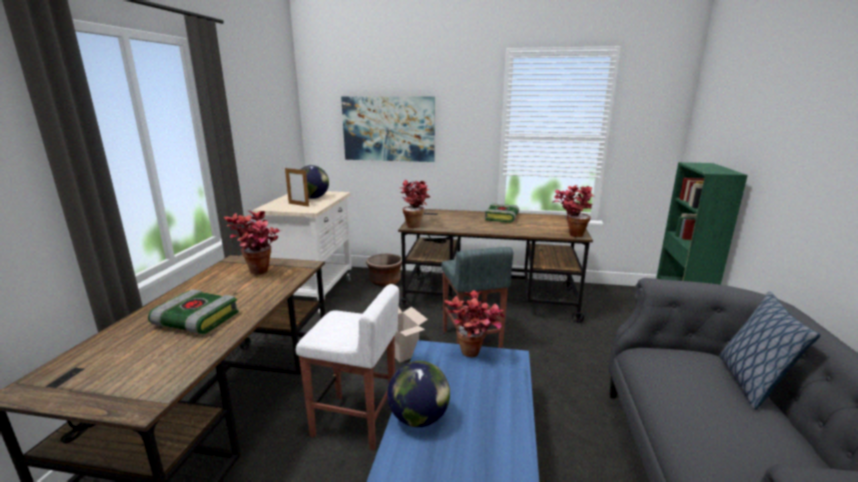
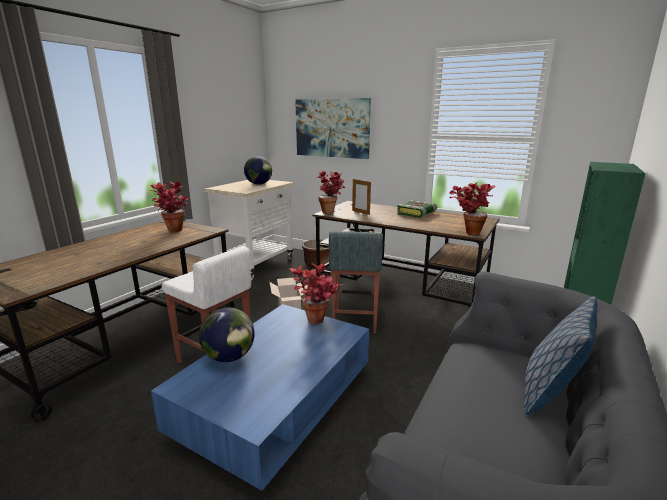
camera: 20 degrees right, 0 degrees up
(195, 320) = (100, 253): book -> none
(299, 205) = (241, 187): picture frame -> picture frame (360, 212)

